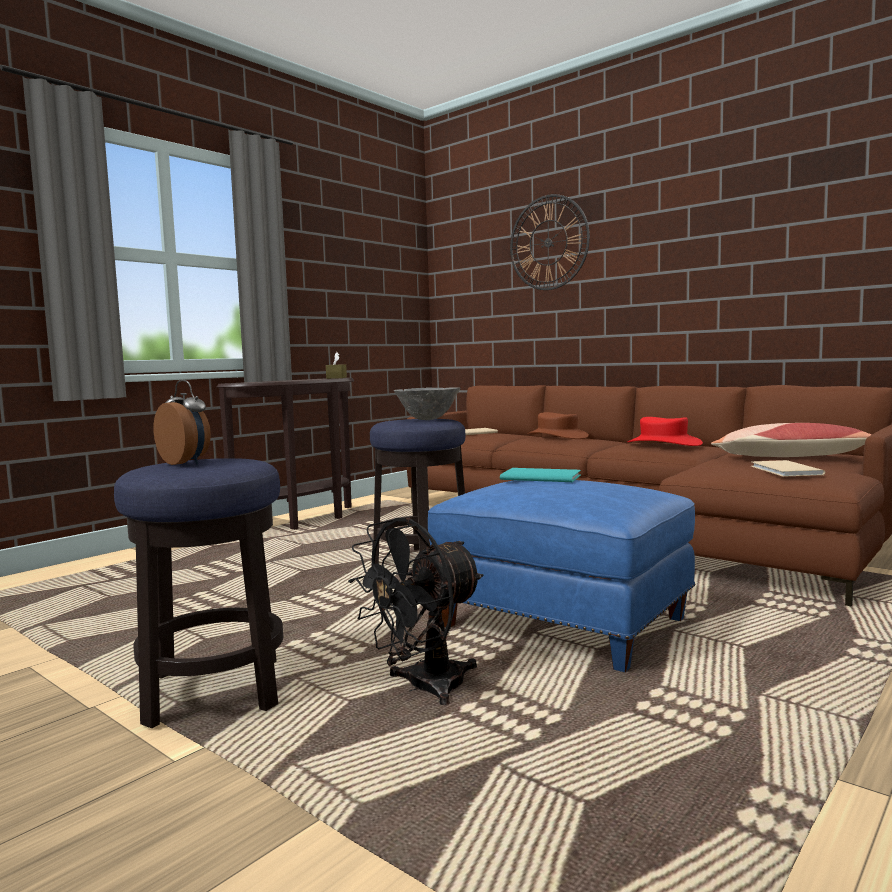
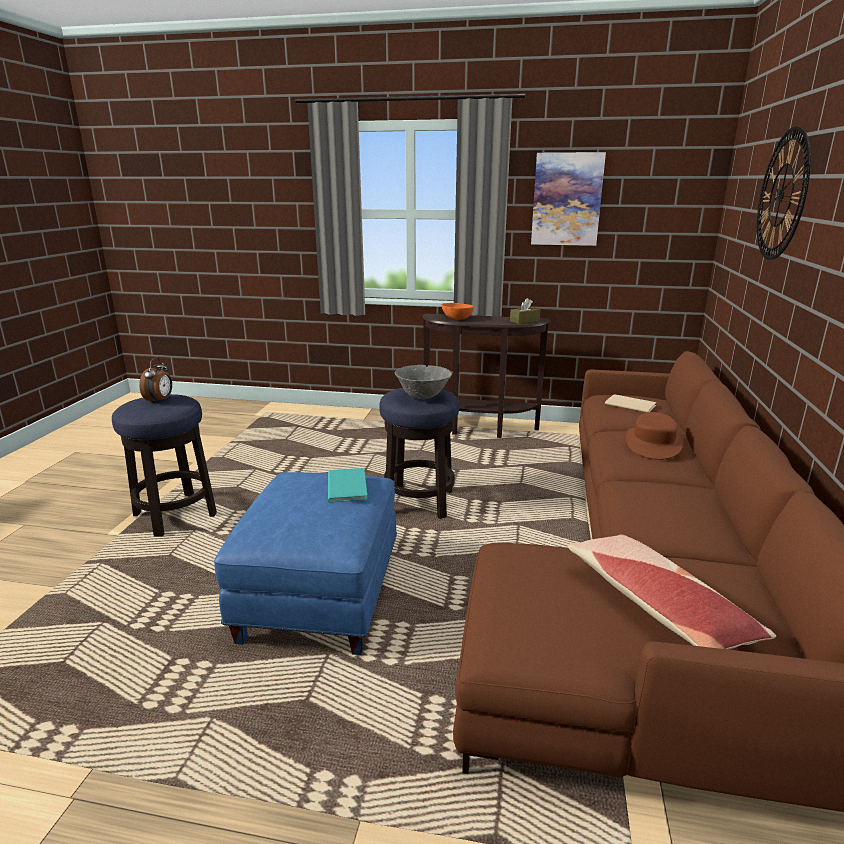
camera: 60 degrees right, 15 degrees up
(274, 381) = (457, 318): none -> orange bowl
(326, 257) = (566, 199): none -> picture
(423, 688) = (193, 572): black fan -> none
(663, 444) = (662, 508): red hat -> none
(785, 470) = (530, 606): beige book -> none

